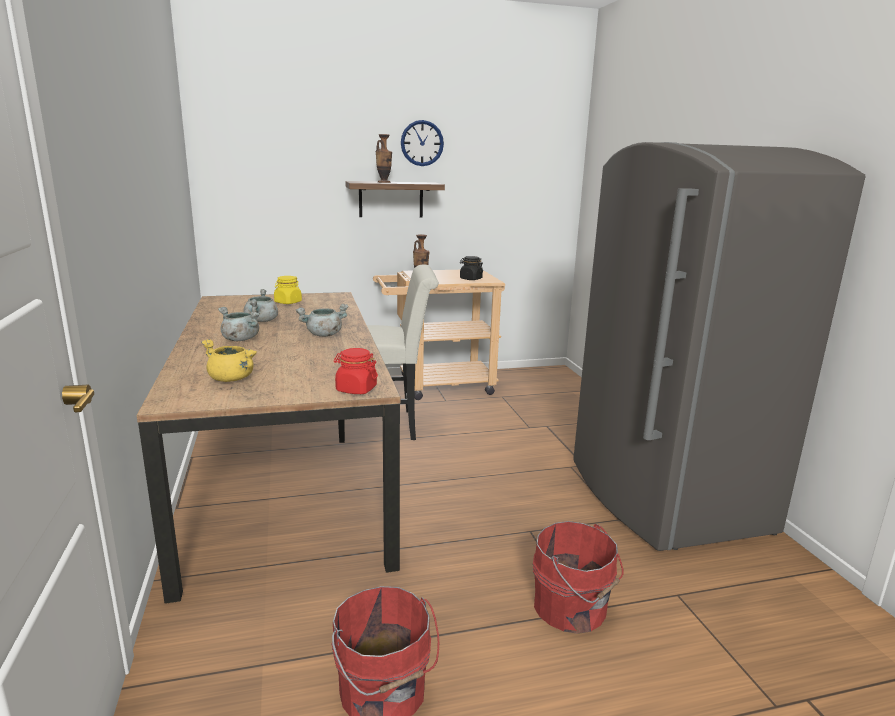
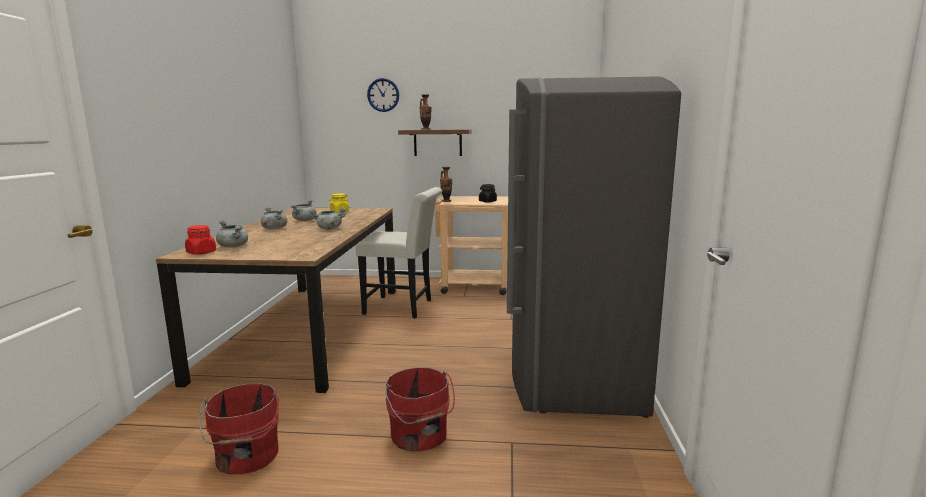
camera: 20 degrees right, 5 degrees down
(232, 379) = (234, 246): yellow cooking pot -> grey cooking pot
(356, 389) = (294, 255): red jar -> red jar (201, 252)
(422, 143) = (460, 100): wall clock -> wall clock (383, 95)

